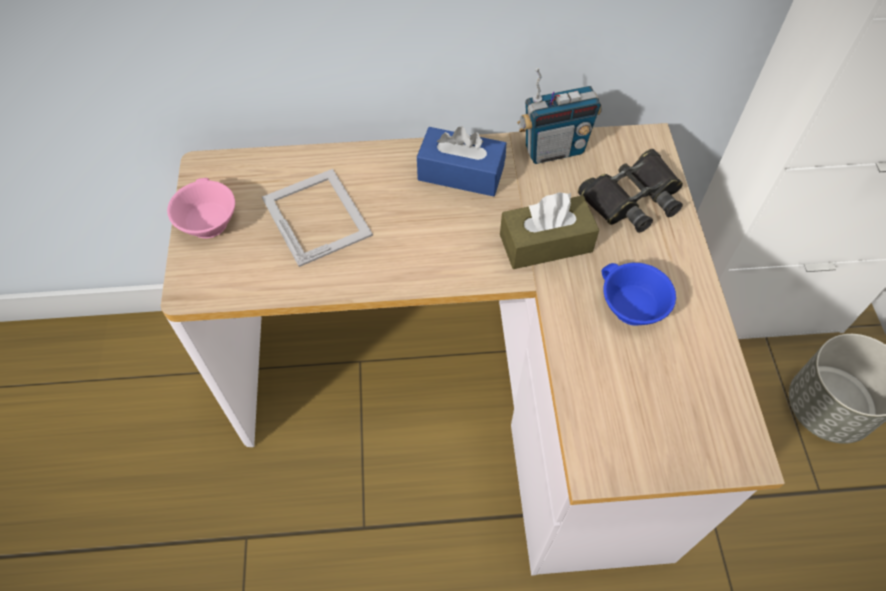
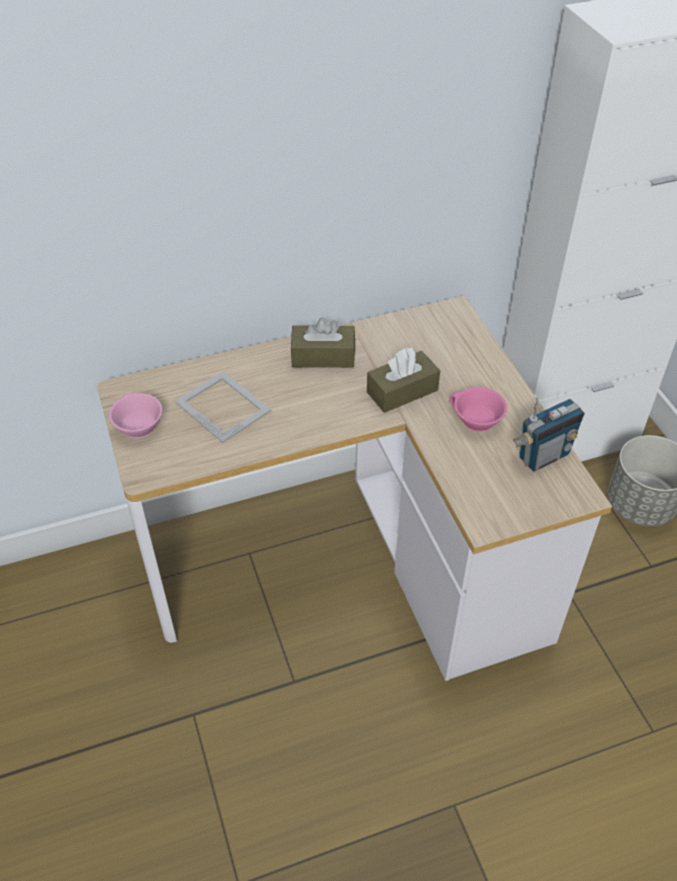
camera: 15 degrees left, 10 degrees down
(461, 173) = (323, 356): blue tissue box -> brown tissue box
(553, 150) = (387, 328): radio -> radio (543, 456)
(629, 307) = (475, 421): blue cup -> pink cup
(632, 198) = (455, 350): black binoculars -> none

